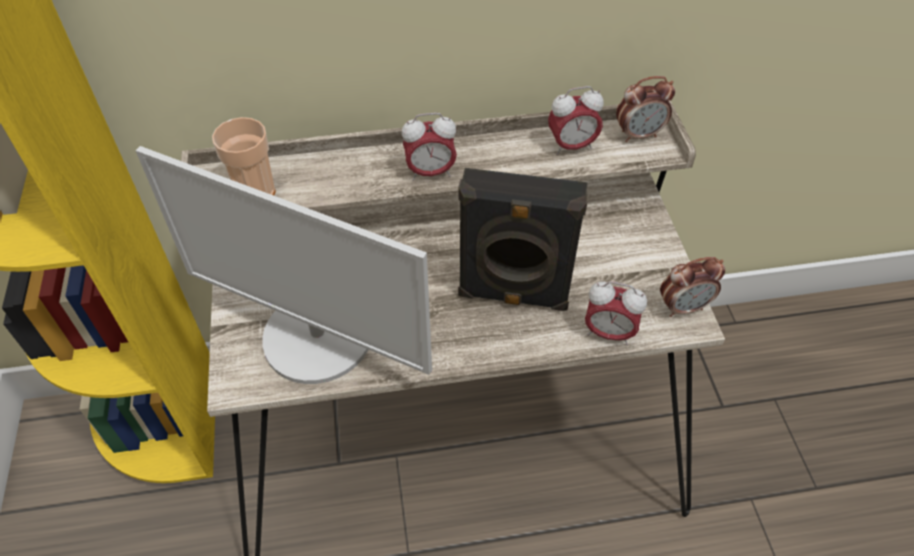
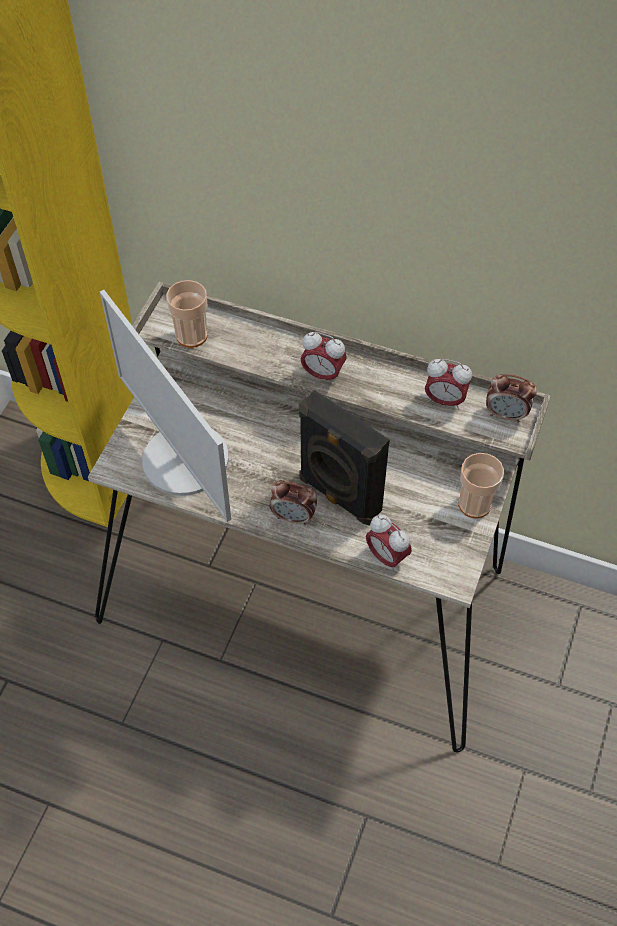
camera: 30 degrees right, 5 degrees up
(650, 242) = (474, 504): none -> cup
(683, 307) = (458, 566): alarm clock -> alarm clock (293, 516)

